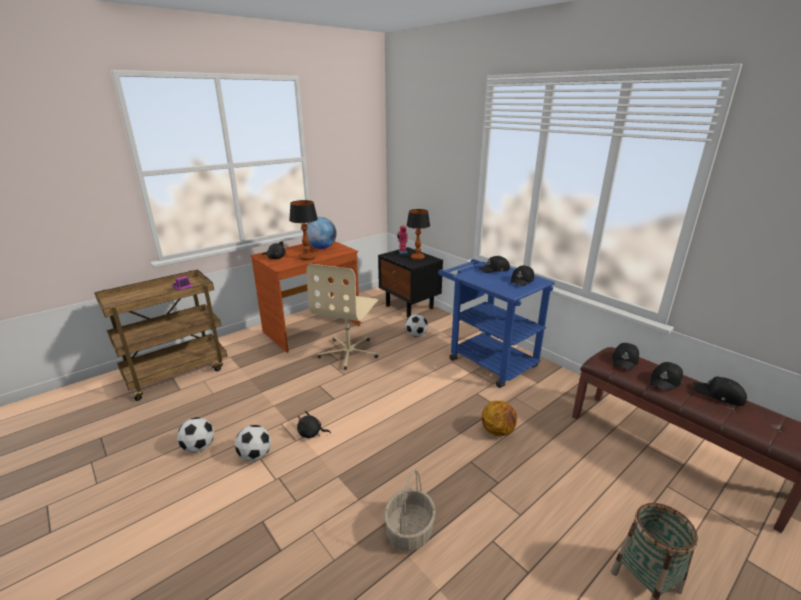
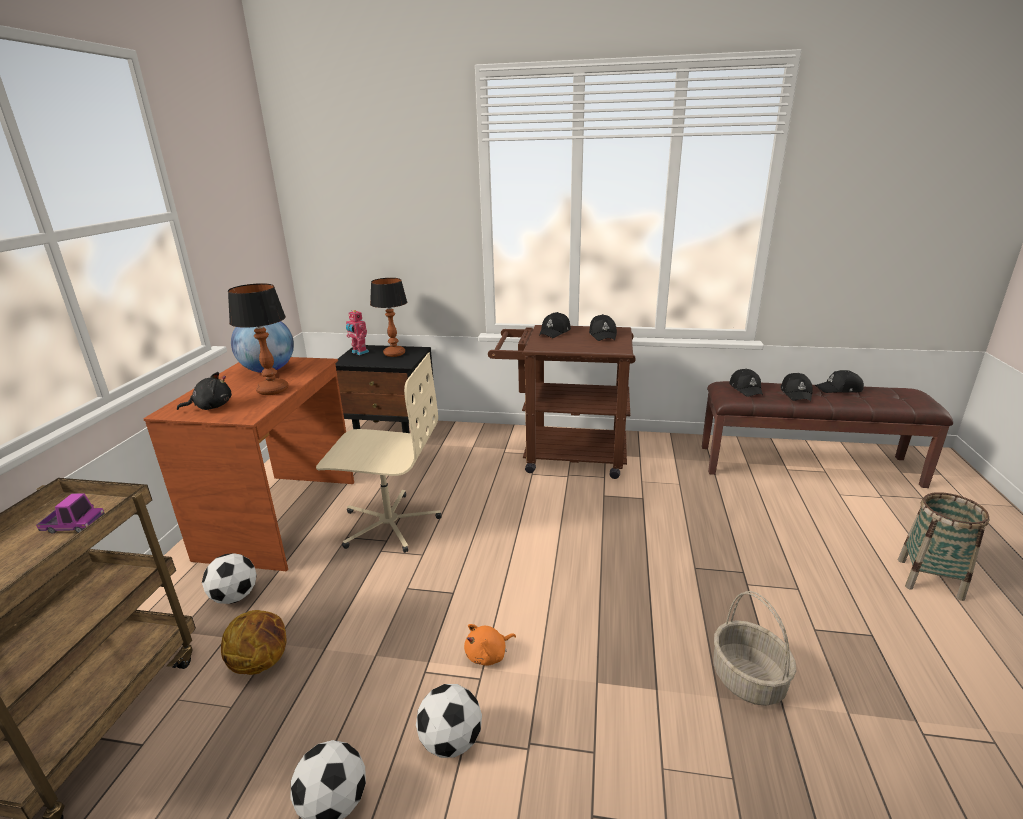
camera: 40 degrees left, 0 degrees up
(311, 433) = (488, 655): black plush toy -> orange plush toy
(349, 352) = (389, 523): beige office chair -> beige office chair turned 60 degrees counterclockwise
(416, 335) = (448, 462): football -> football (235, 596)
(486, 359) = (564, 455): blue cart -> brown cart
(498, 431) = (674, 522): basketball -> basketball (261, 662)

